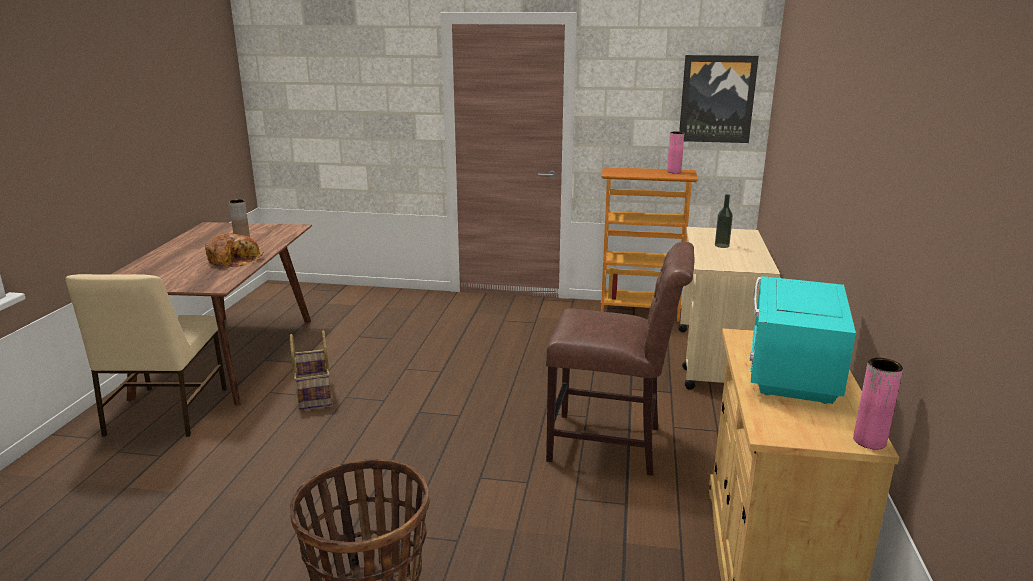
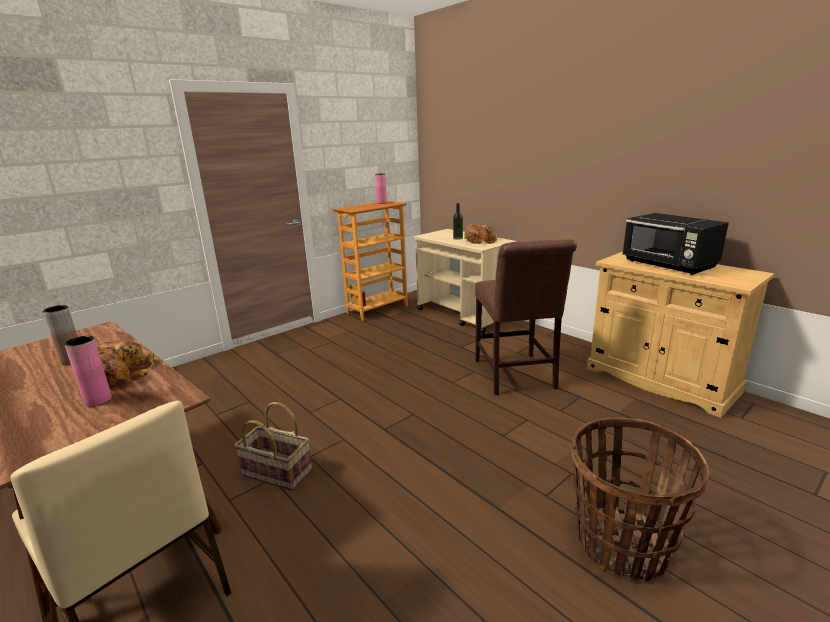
camera: 50 degrees left, 0 degrees up
(612, 445) = (515, 376): brown chair -> brown chair turned 120 degrees clockwise
(717, 99) = (391, 148): picture -> none
(735, 257) = (480, 241): none -> bread
(791, 373) = (669, 265): turquoise microwave -> black microwave
(869, 441) = (756, 273): pink vase -> pink vase (98, 400)

